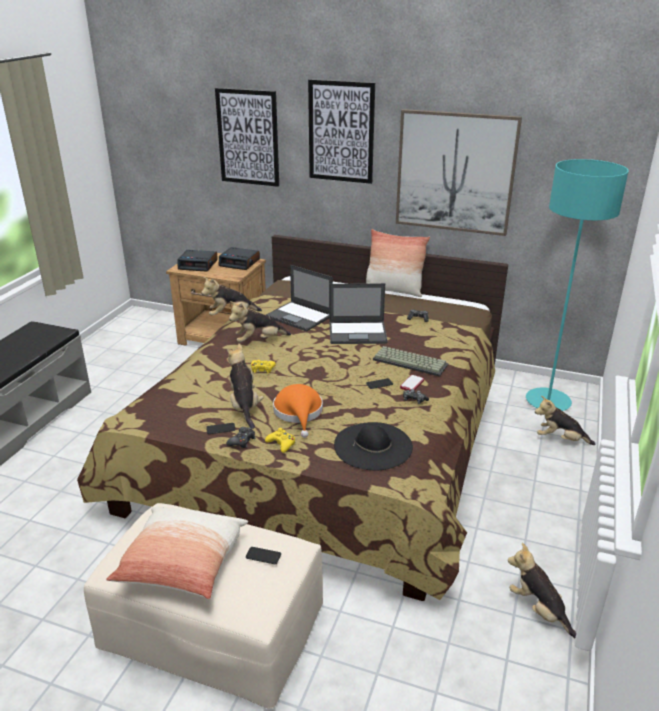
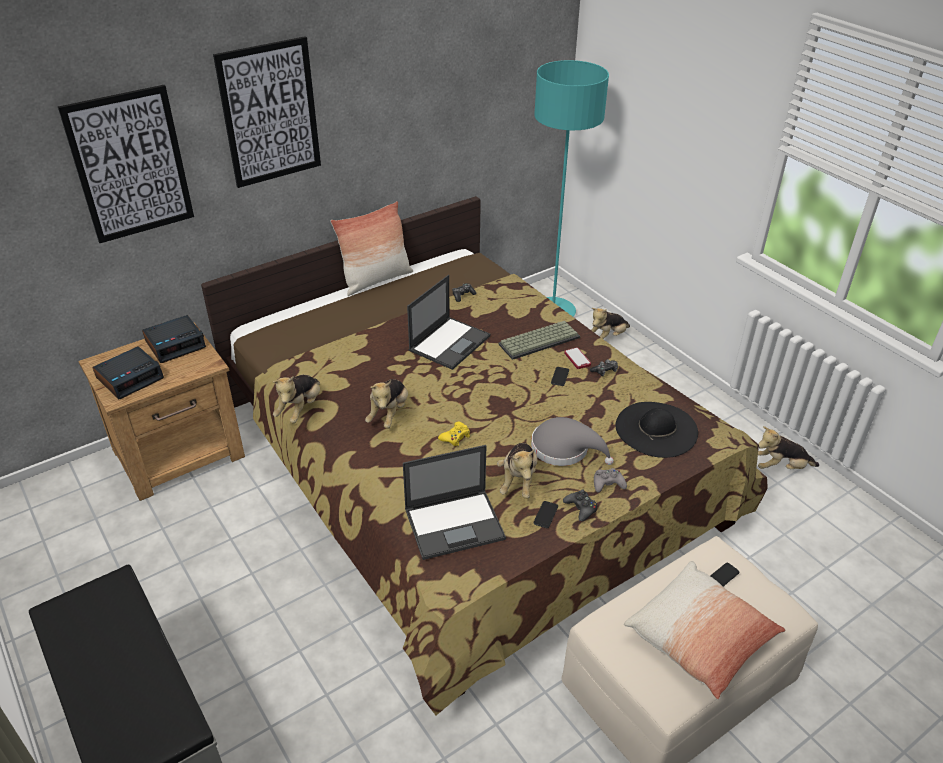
camera: 55 degrees left, 10 degrees up
(244, 406) = (518, 481): plush toy -> plush toy turned 105 degrees counterclockwise
(281, 444) = (608, 484): yellow game controller -> grey game controller
(299, 413) = (565, 449): orange hat -> grey hat
(300, 316) = (368, 362): laptop -> laptop (455, 523)
(455, 172) = (411, 117): picture -> none

